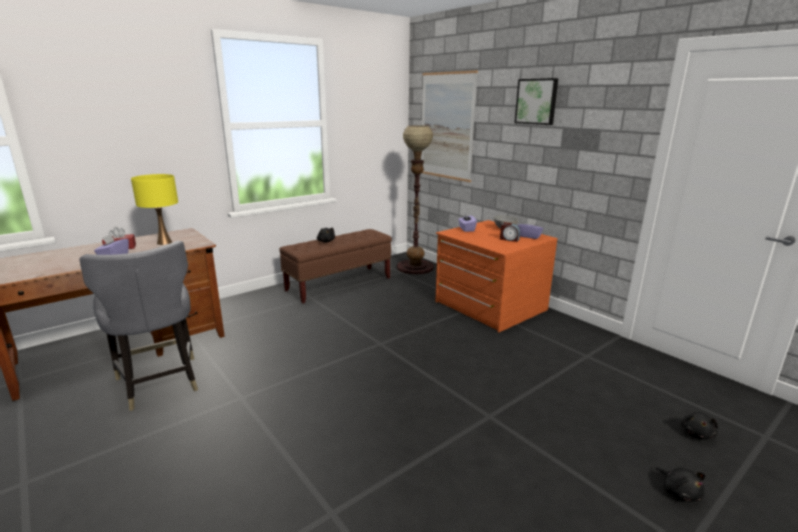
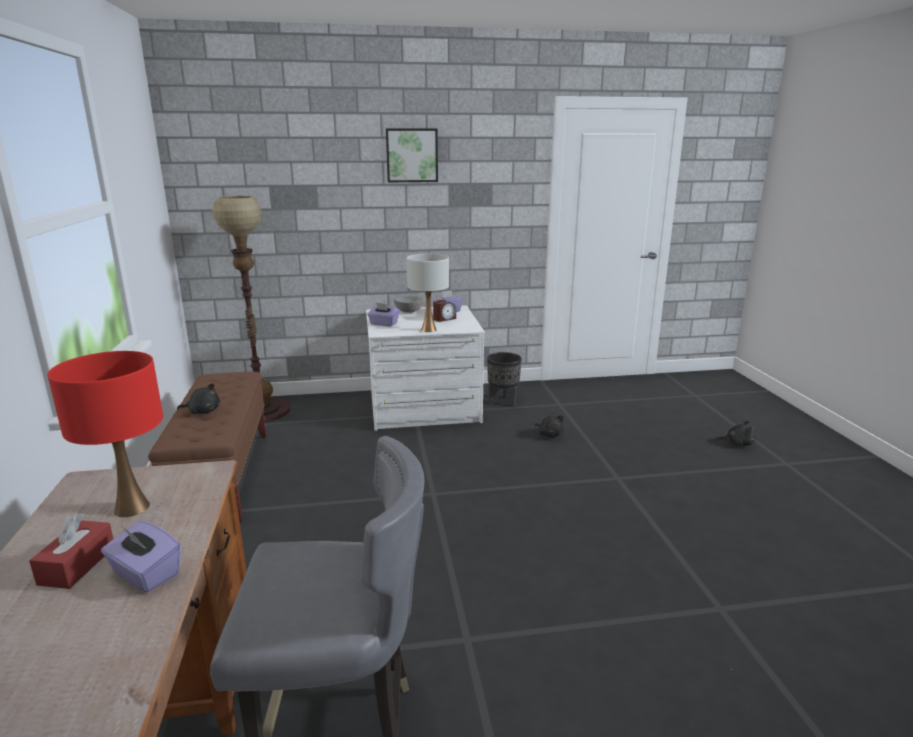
camera: 60 degrees left, 0 degrees up
(164, 242) = (132, 507): yellow table lamp -> red table lamp
(447, 126) = (261, 194): picture -> none
(477, 240) = (429, 330): none -> white table lamp
(489, 306) = (424, 408): orange dresser -> white dresser
(547, 330) = (502, 402): none -> black planter
(697, 433) = (682, 412): black plush toy -> black plush toy (549, 434)

